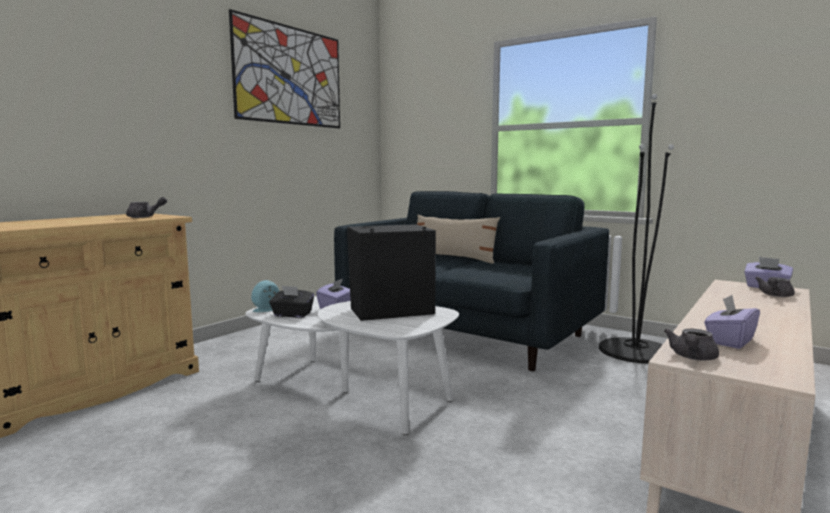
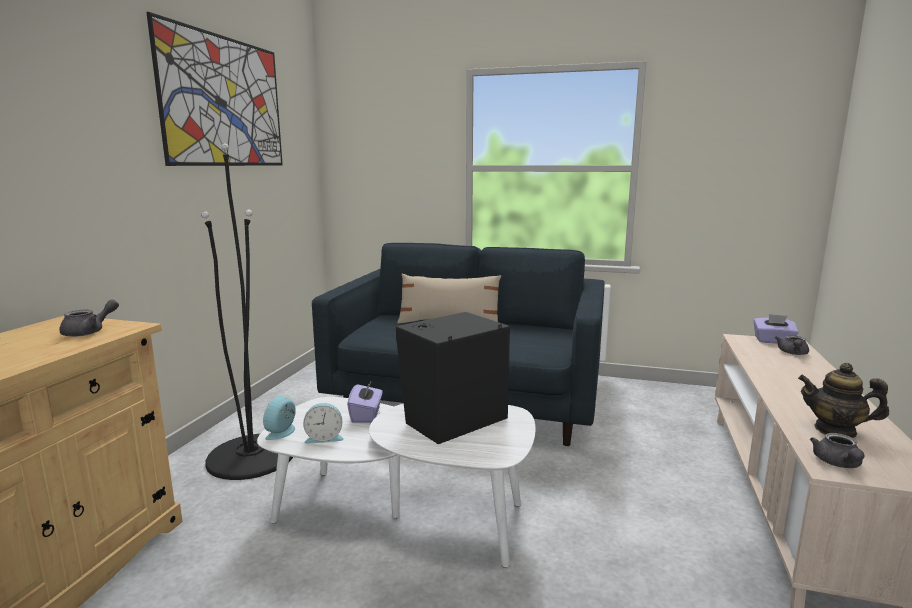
camera: 20 degrees left, 5 degrees up
(292, 315) = (324, 438): black tissue box -> alarm clock
(635, 351) = (638, 402): black floor lamp -> black floor lamp (251, 456)
(729, 341) = (835, 430): purple tissue box -> teapot

